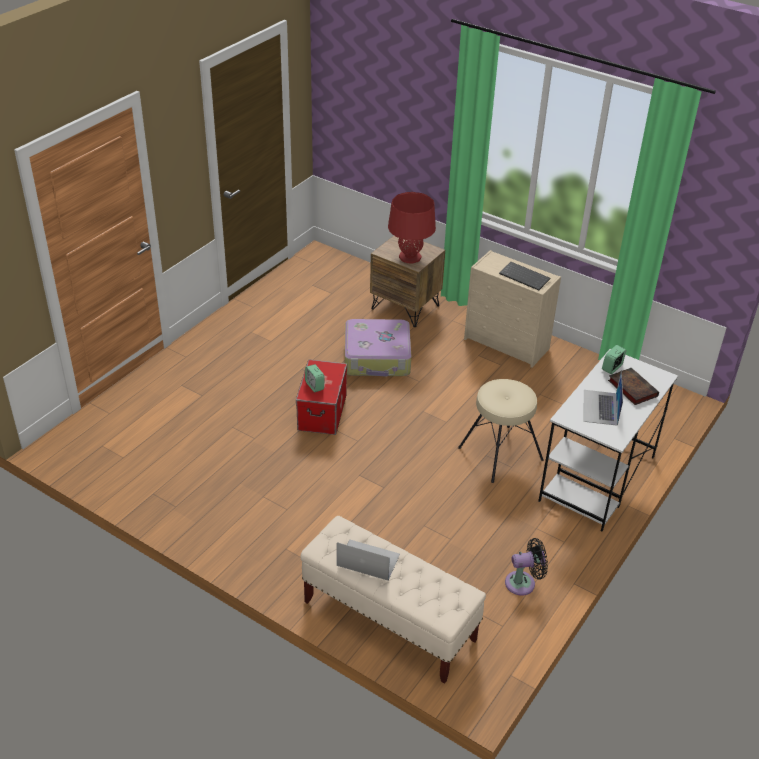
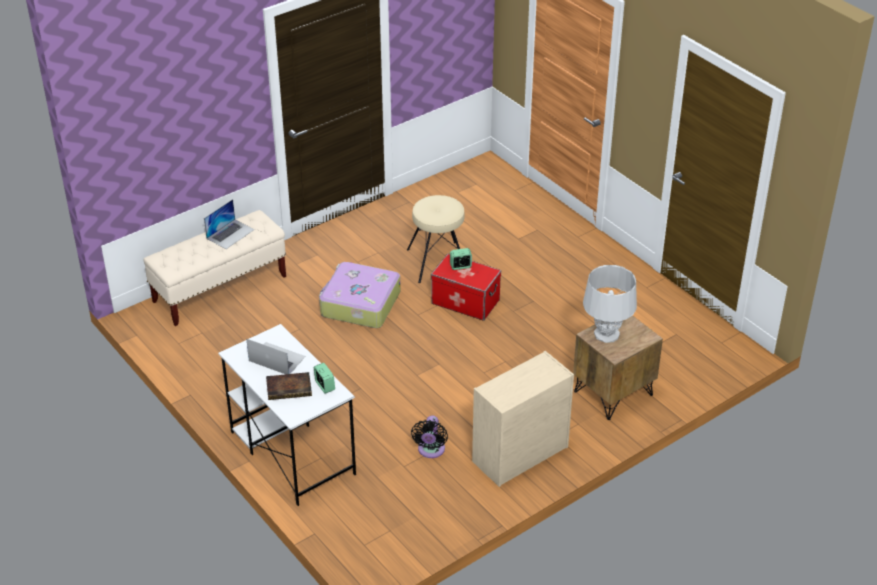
camera: 110 degrees right, 0 degrees up
(377, 357) = (532, 353): suitcase -> suitcase (359, 304)
(410, 257) = (606, 334): red table lamp -> grey table lamp
(499, 453) = (358, 398): beige stool -> beige stool (438, 262)
(523, 583) = (209, 366): black fan -> black fan (430, 451)
(525, 277) = (511, 385): keyboard -> none

